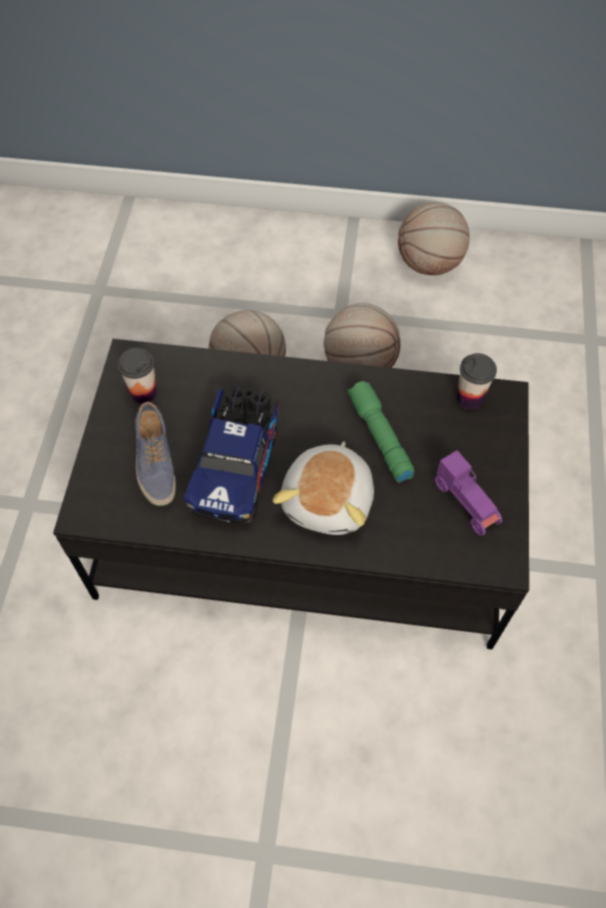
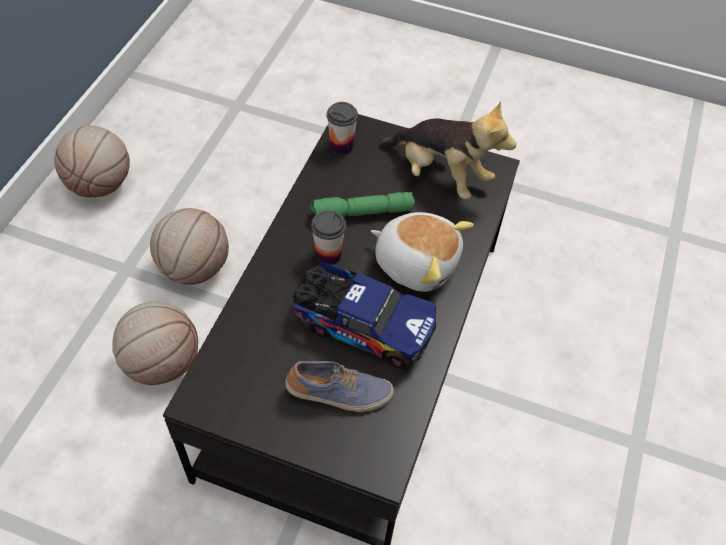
camera: 80 degrees left, 5 degrees down
(144, 393) = (250, 392): cup -> cup (328, 255)
(466, 503) = (440, 174): purple toy car -> plush toy

